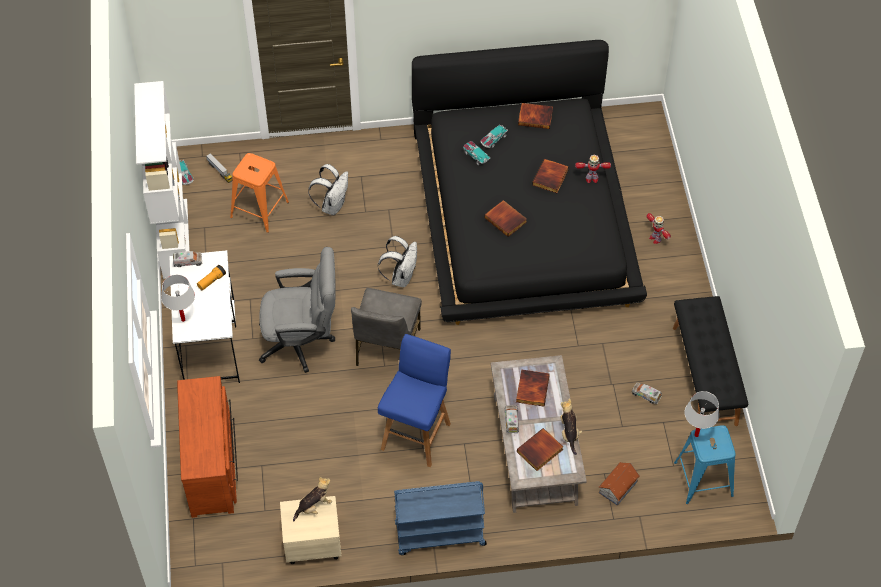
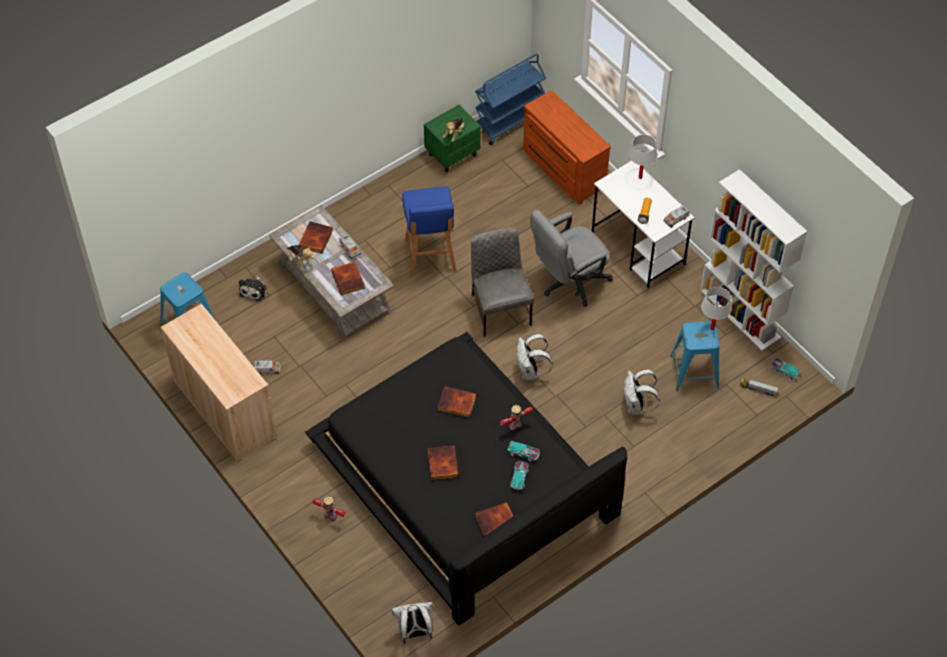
camera: 150 degrees right, 0 degrees up
(259, 210) = (694, 371): orange stool -> blue stool
(312, 545) = (453, 154): beige nightstand -> green nightstand
(439, 535) = (367, 200): blue cart -> blue cart (509, 121)
(591, 178) = (405, 482): toy robot -> toy robot (515, 426)
(617, 487) = (254, 290): toy house -> plush toy
(634, 126) = (415, 632): none -> white backpack
(696, 435) = (197, 288): white table lamp -> white table lamp (712, 328)
(705, 375) = (225, 409): black bench -> beige cabinet

